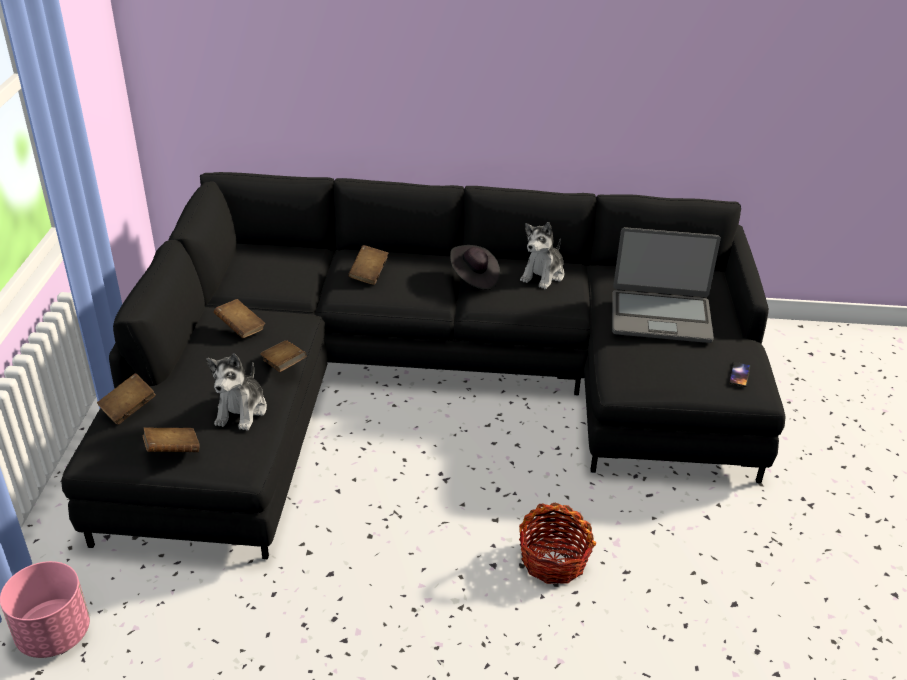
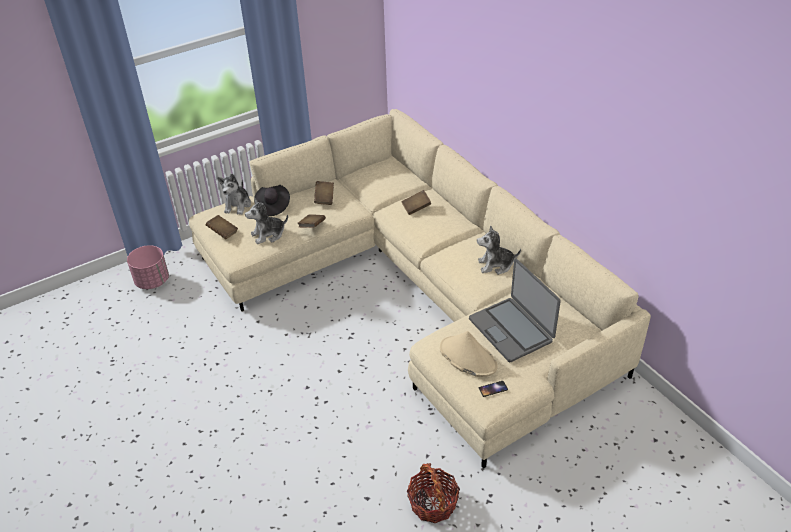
camera: 55 degrees right, 5 degrees up
(128, 409) = (238, 205): brown book -> plush toy
(425, 384) = (414, 289): black sofa -> beige sofa
(474, 278) = (458, 243): black hat -> black hat (272, 206)
(553, 560) = (331, 407): basket -> basket (433, 503)
(674, 366) = (467, 357): none -> beige hat

